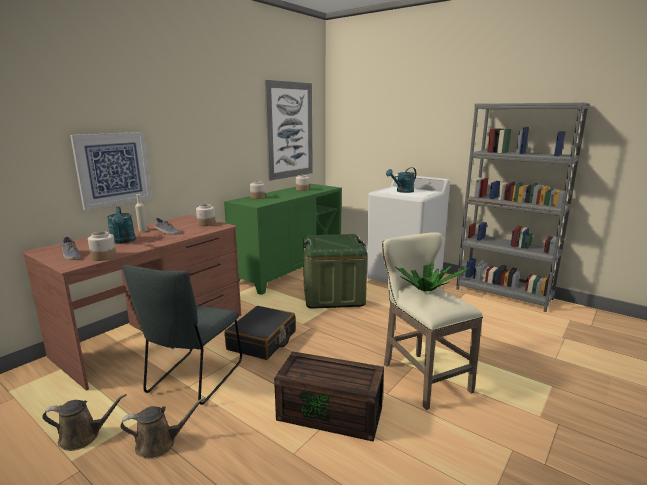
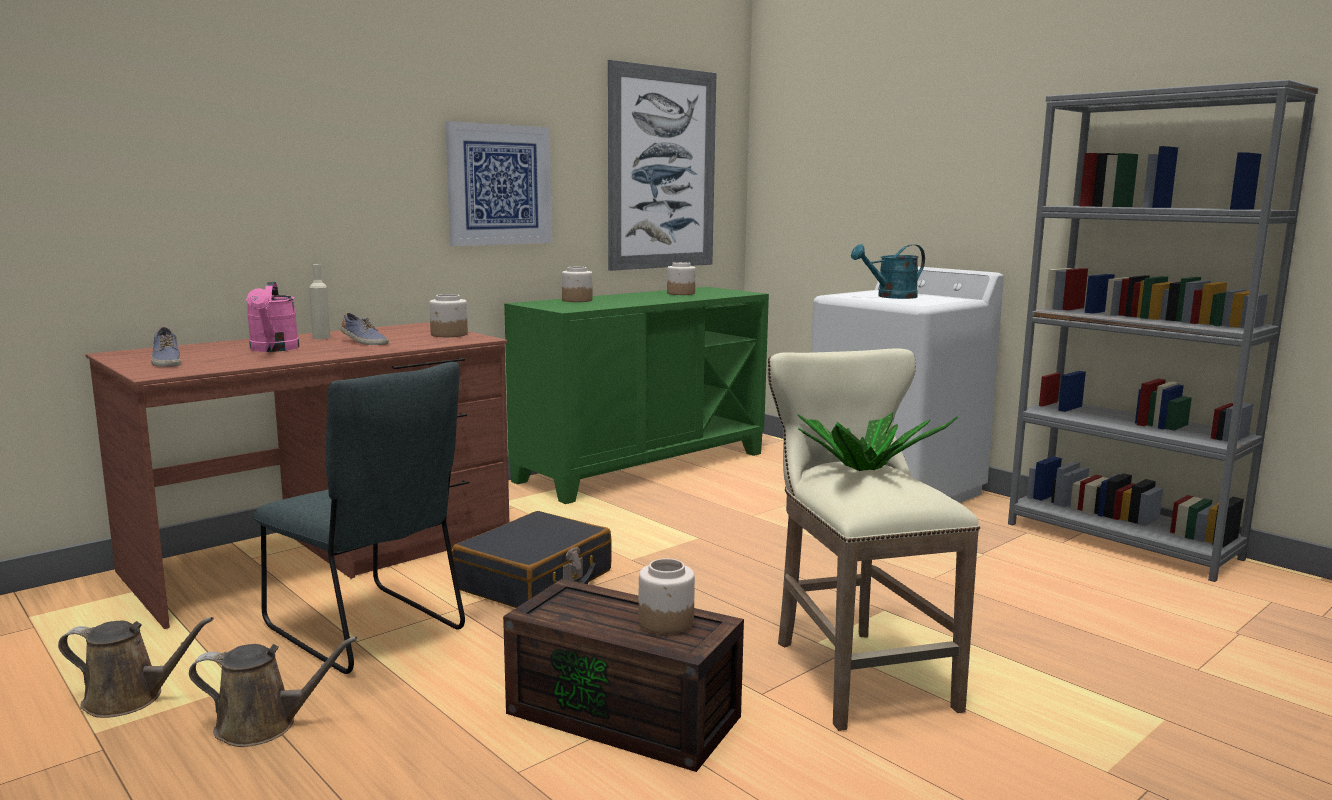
camera: 10 degrees right, 5 degrees down
(104, 257) = (223, 366): jar -> jar (666, 621)
(113, 169) = (276, 214): picture -> picture (499, 185)
(123, 241) = (273, 349): turquoise watering can -> pink watering can
(193, 379) = (369, 631): grey chair -> grey chair turned 75 degrees counterclockwise
(333, 295) = (718, 516): green storage box -> none

